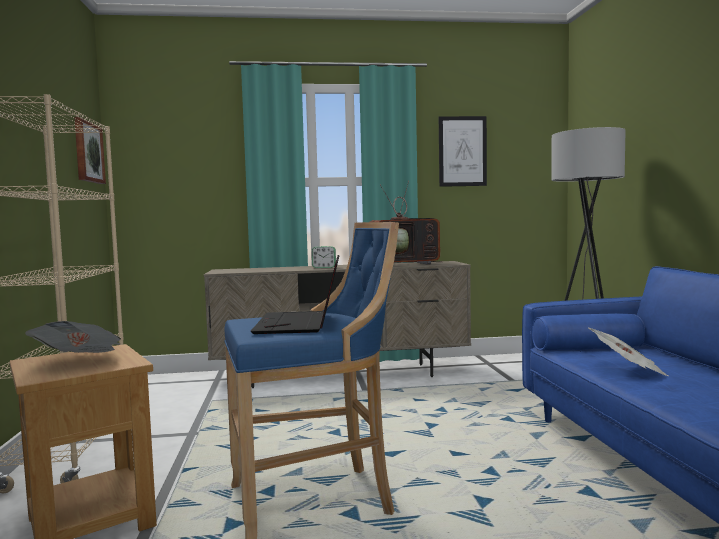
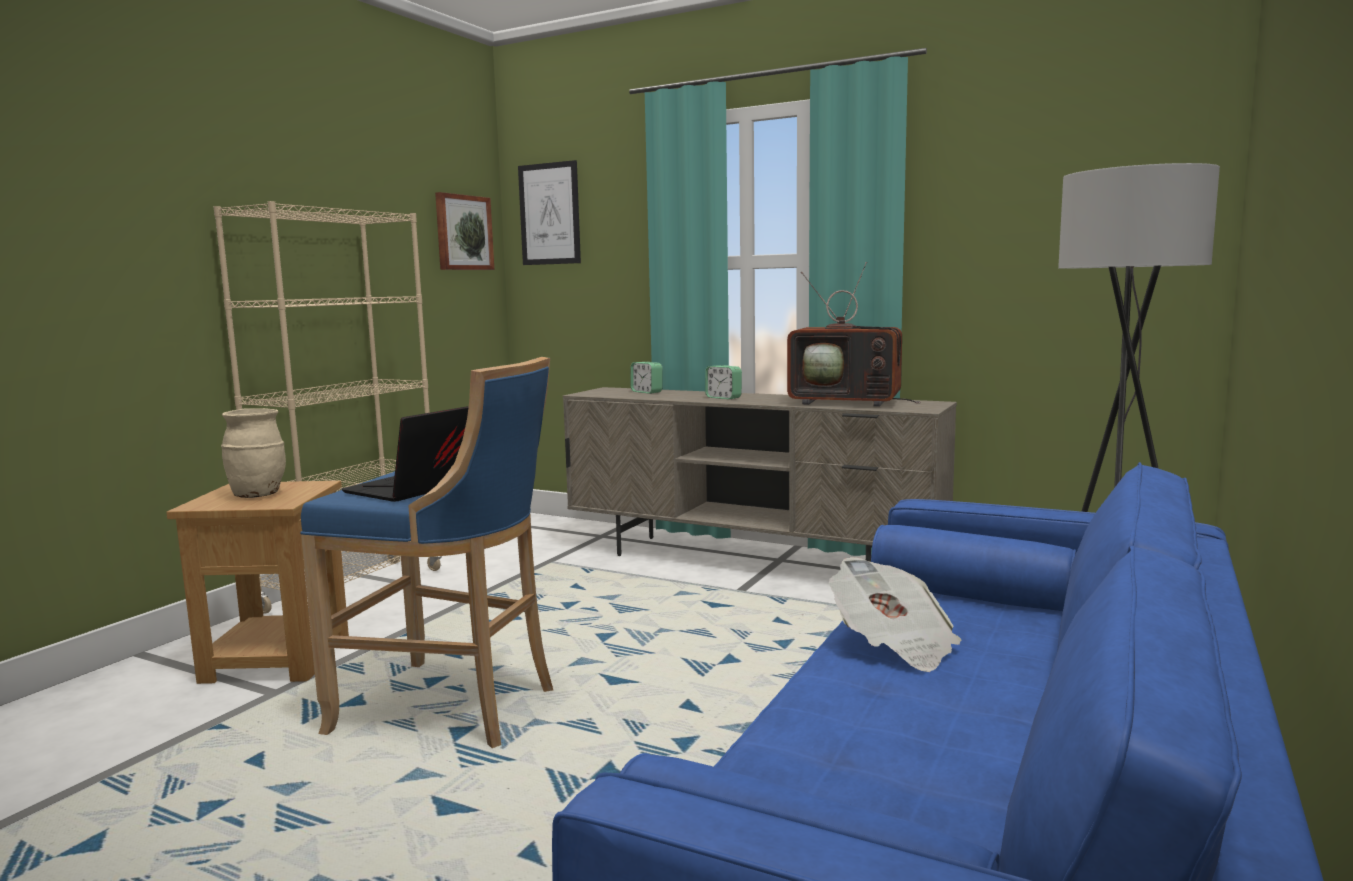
camera: 35 degrees right, 5 degrees up
(80, 362) = (258, 495): newspaper -> beige vase
(259, 269) = (646, 392): none -> alarm clock
(462, 151) = (1000, 202): picture -> picture (549, 214)

